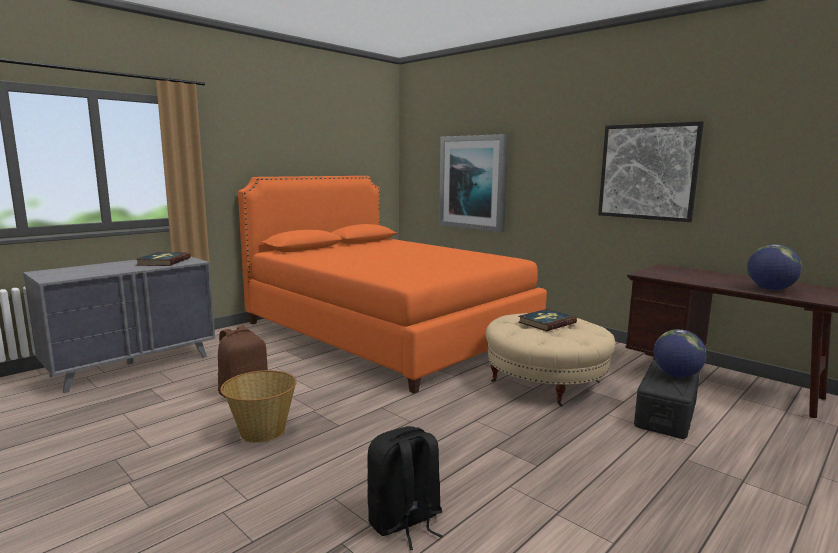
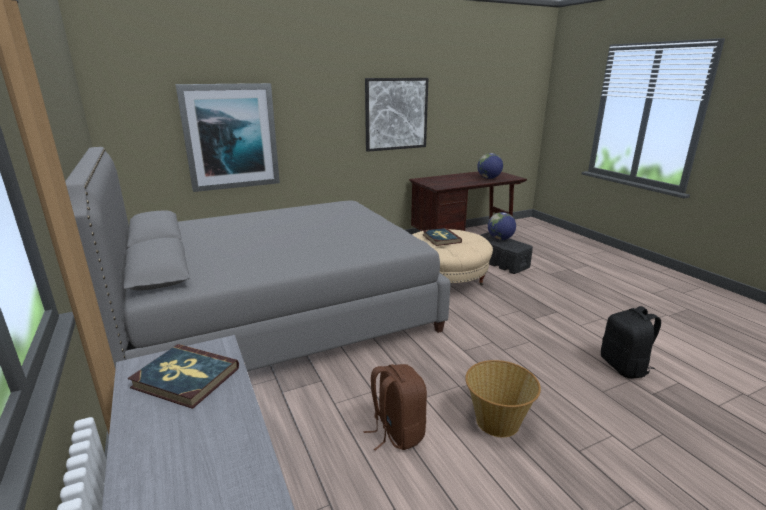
camera: 70 degrees left, 10 degrees up
(388, 331) = (278, 317): orange bed -> grey bed

